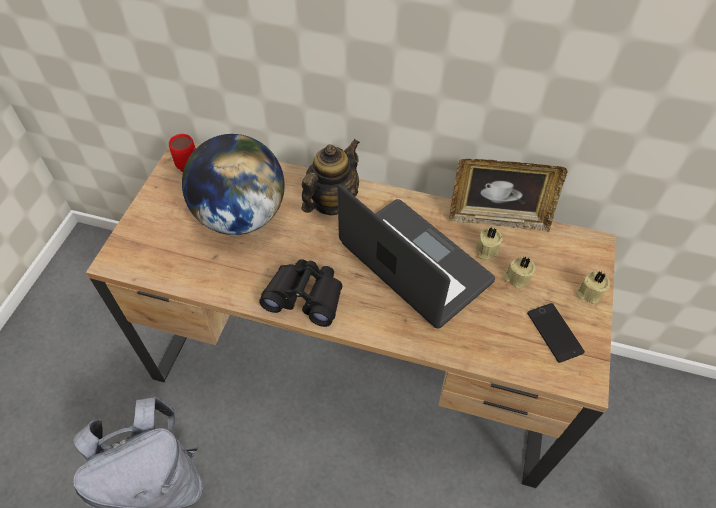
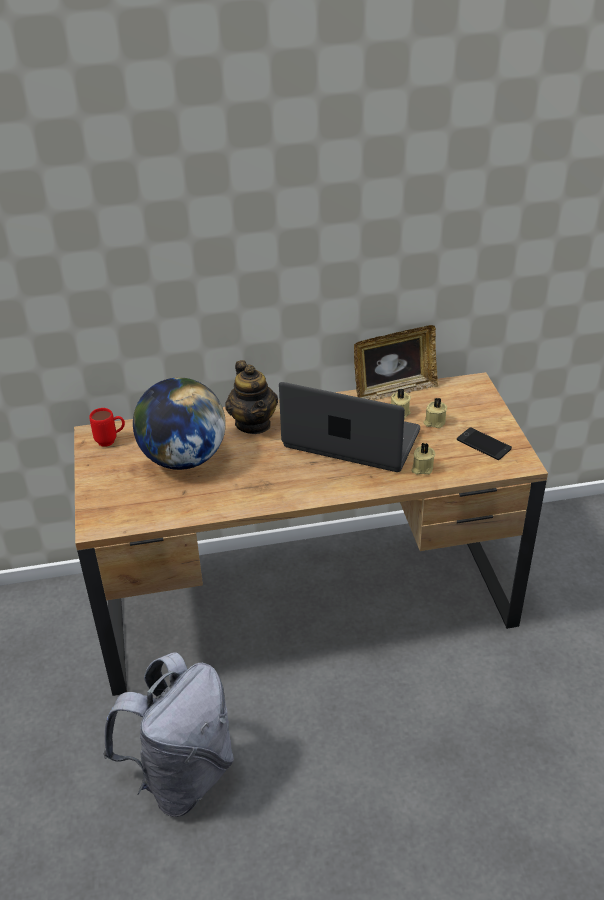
camera: 25 degrees left, 15 degrees down
(305, 296) = (281, 490): black binoculars -> none
(331, 202) = (253, 424): teapot -> teapot turned 150 degrees clockwise
(588, 293) = (491, 413): beige candle -> beige candle (421, 468)

